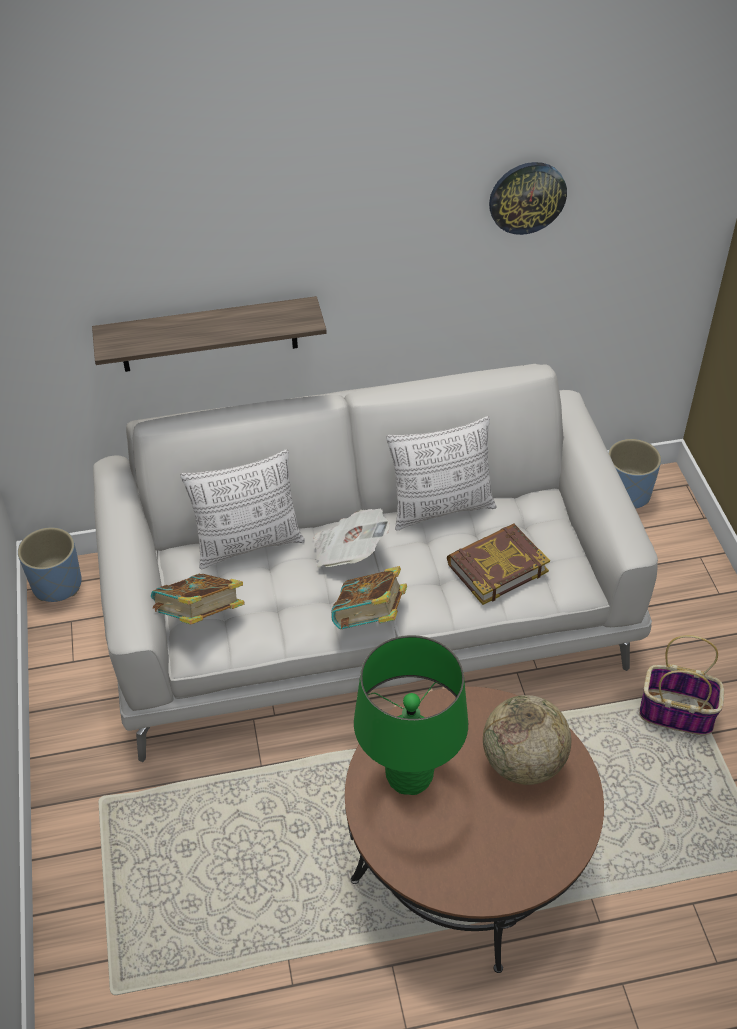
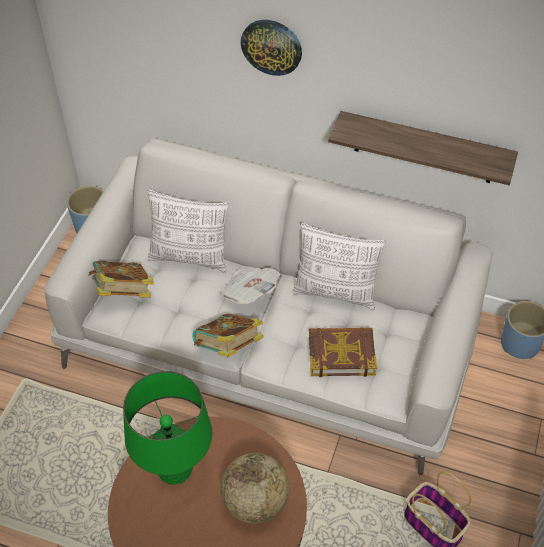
camera: 30 degrees right, 5 degrees up
(208, 335) = (215, 98): shelf -> shelf (424, 148)
(527, 197) = (472, 84): wall clock -> wall clock (271, 46)

